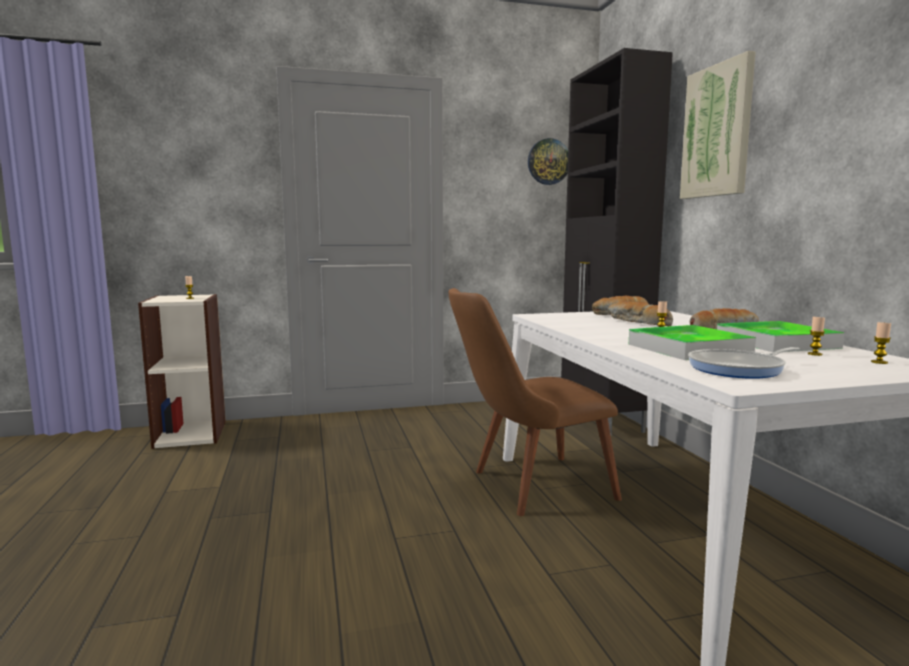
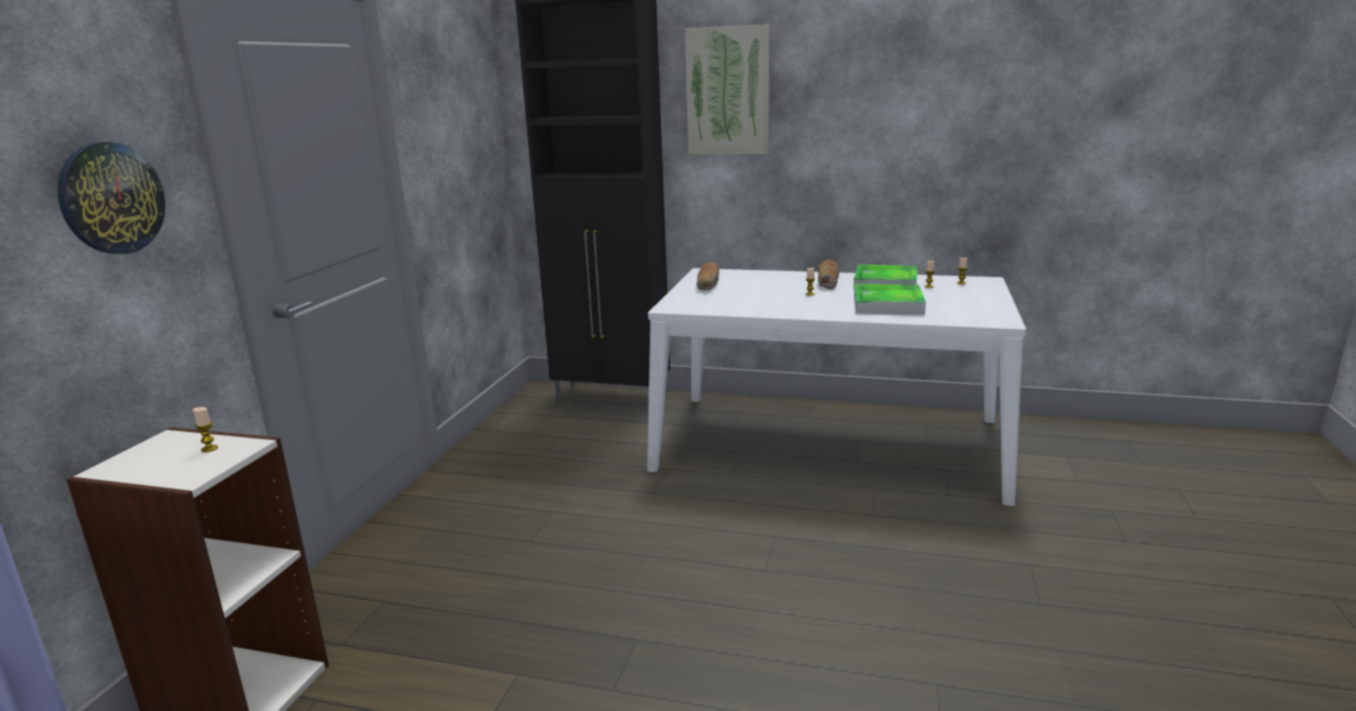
camera: 60 degrees left, 10 degrees up
(526, 487) = (722, 479): brown chair -> none
(548, 162) = (473, 100): wall clock -> wall clock (111, 198)
(637, 322) = (760, 290): bread -> none
(739, 369) = (961, 311): frying pan -> none

